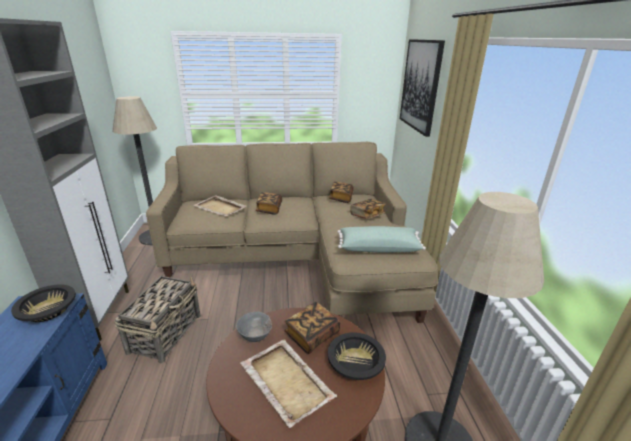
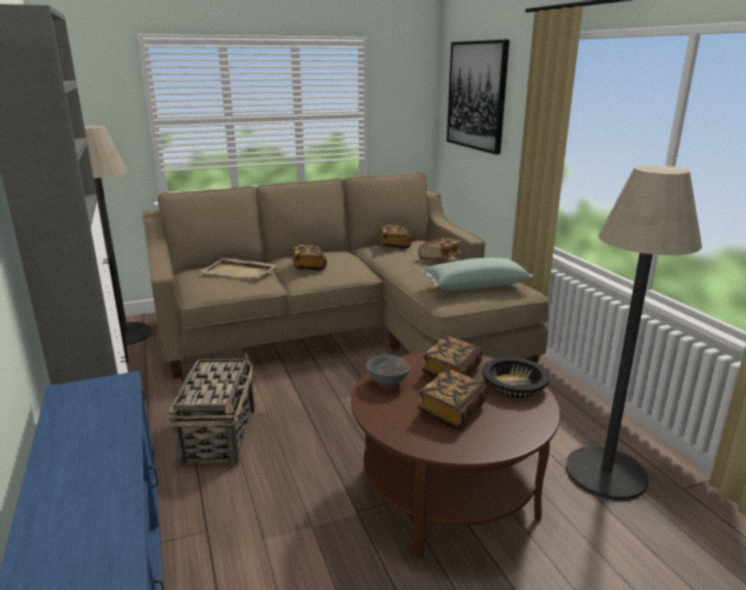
camera: 15 degrees left, 5 degrees down
(48, 310) = (108, 391): black bowl -> none
(286, 381) = (451, 411): beige tray -> book

